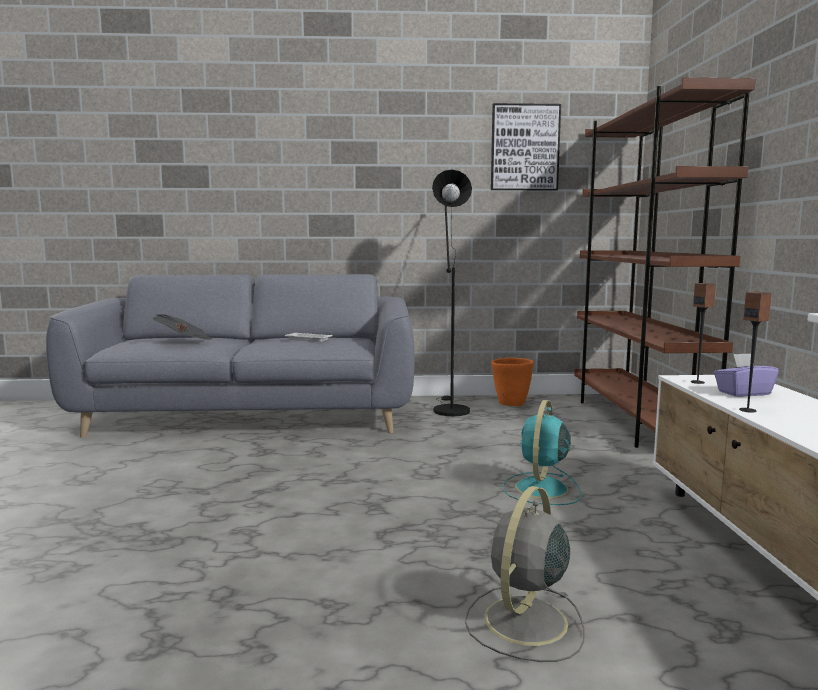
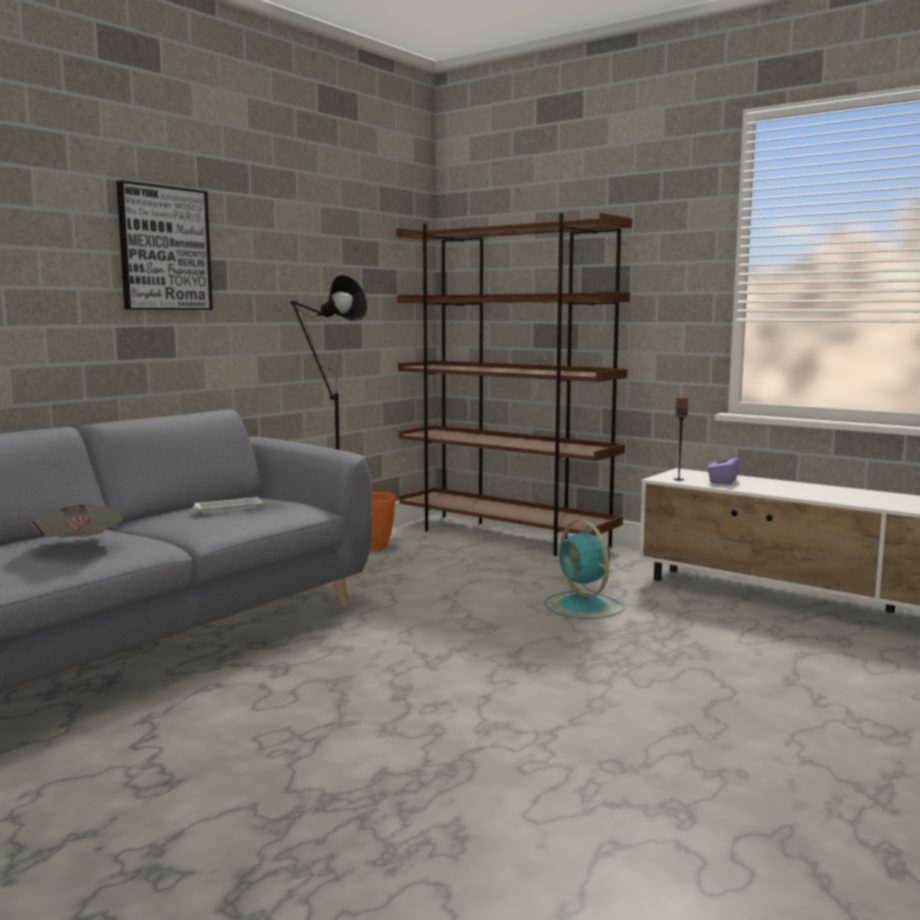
camera: 50 degrees left, 0 degrees up
(524, 148) = (346, 245): picture -> picture (164, 248)
(524, 622) = (779, 681): grey fan -> none
(748, 410) = (763, 491): speaker -> none

